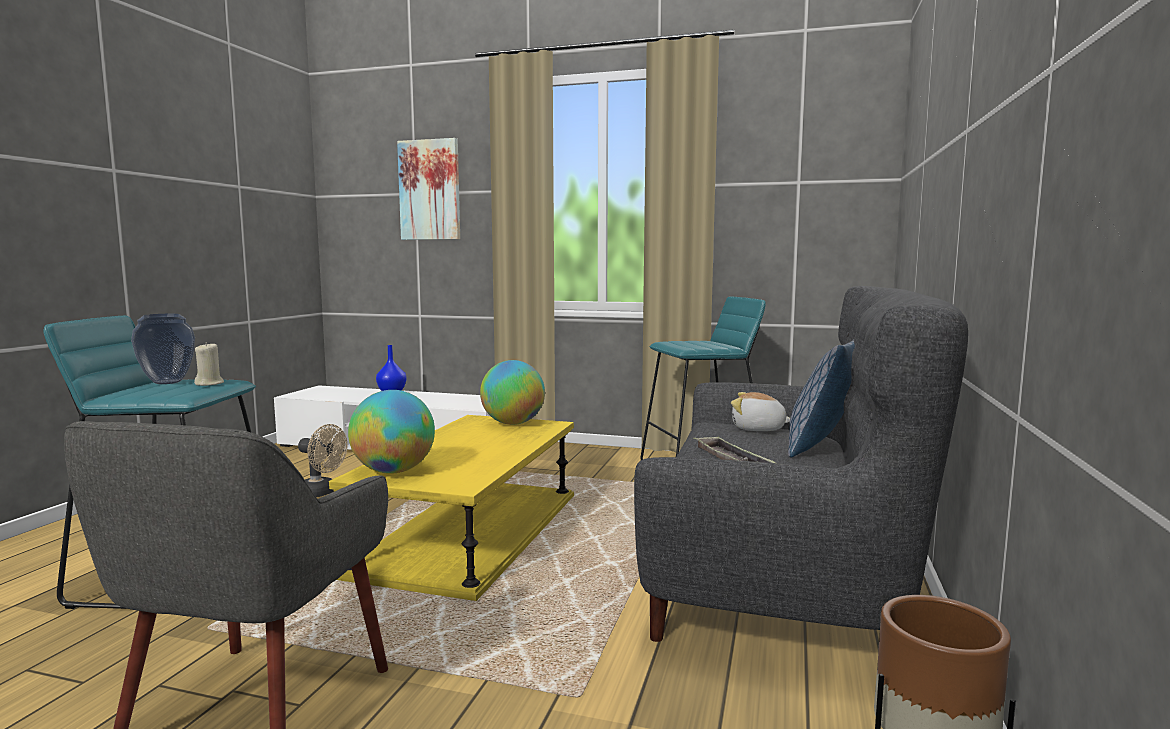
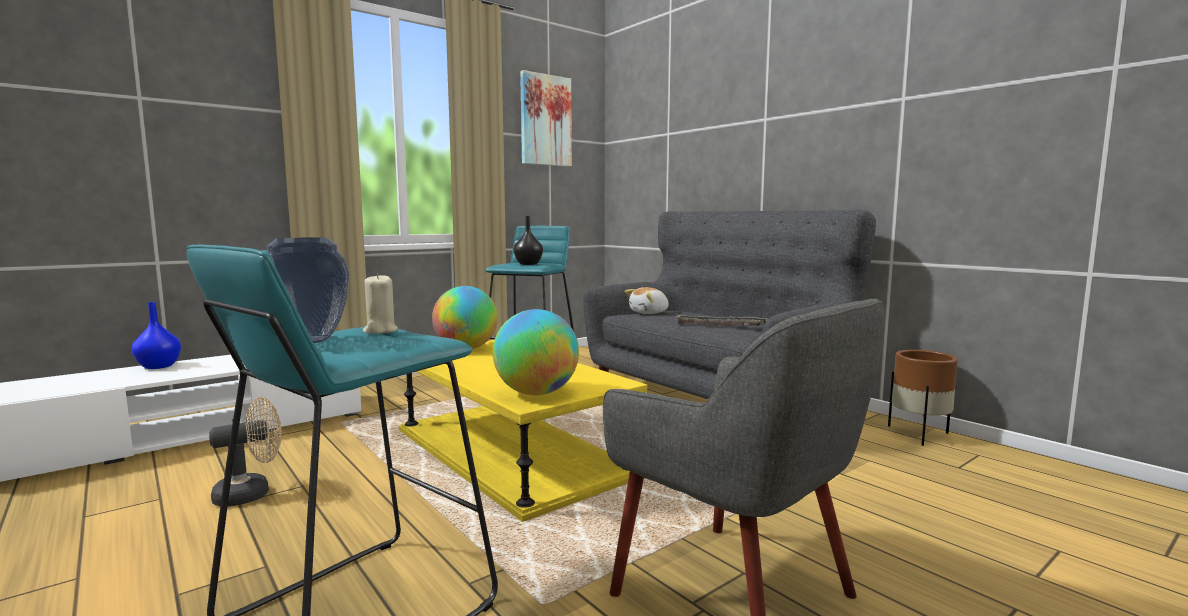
camera: 55 degrees left, 0 degrees up
(430, 190) = (169, 96): picture -> picture (545, 120)
(693, 344) = (527, 264): none -> black vase
(822, 447) = (704, 313): pillow -> none

